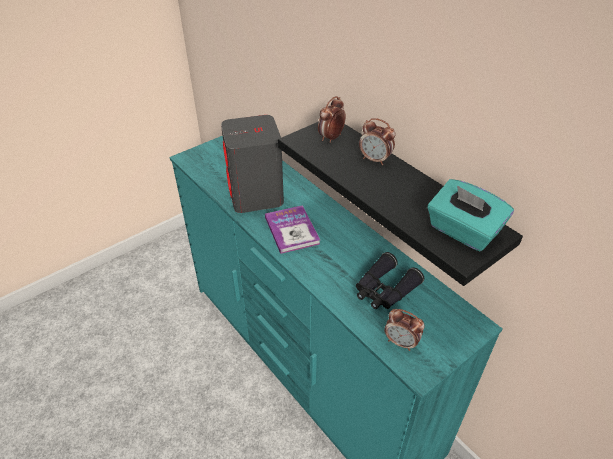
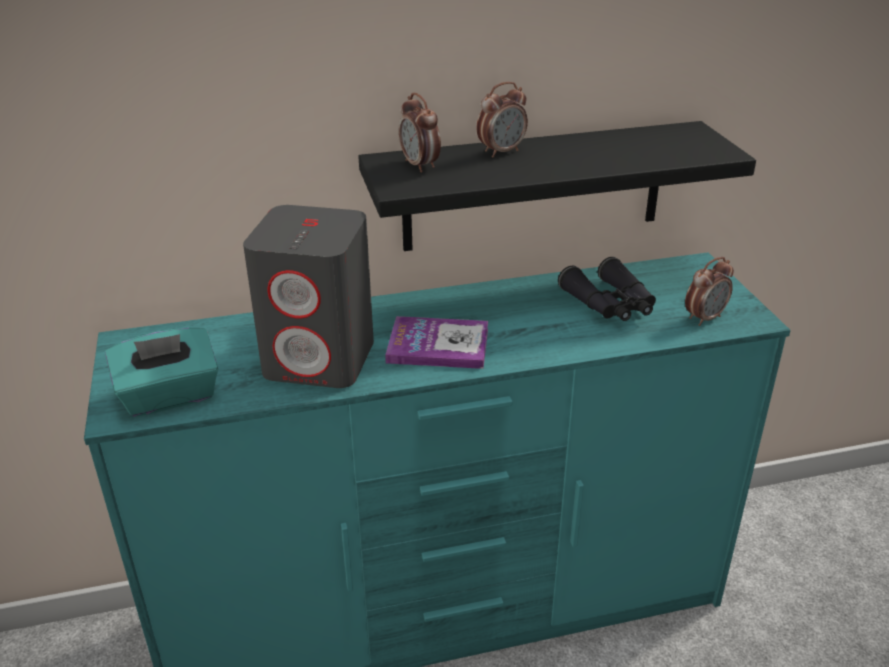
camera: 65 degrees left, 10 degrees down
(462, 231) = (680, 142): turquoise tissue box -> turquoise tissue box (170, 396)

